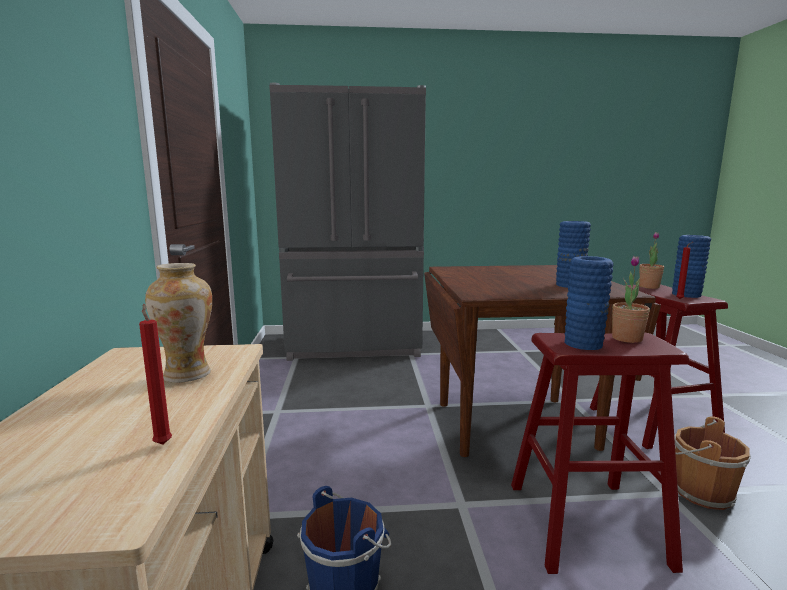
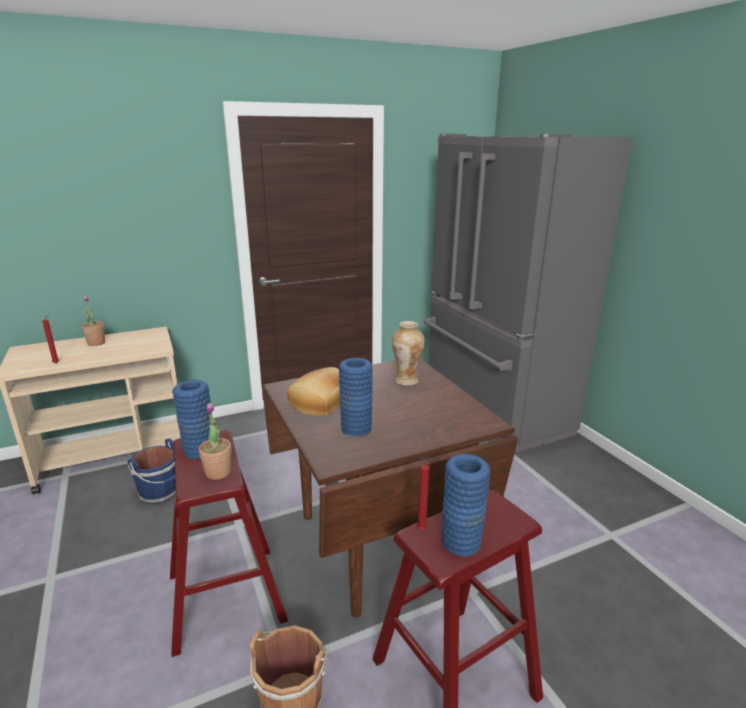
camera: 70 degrees right, 10 degrees up
(187, 374) = (126, 348): vase -> vase (406, 380)
(518, 288) = (322, 403): none -> bread
(649, 287) = (496, 511): potted plant -> potted plant (96, 343)

